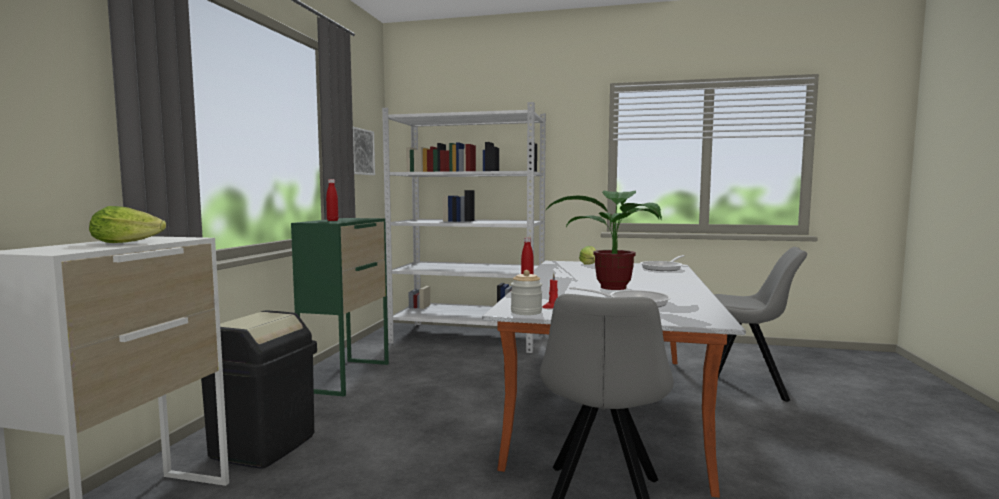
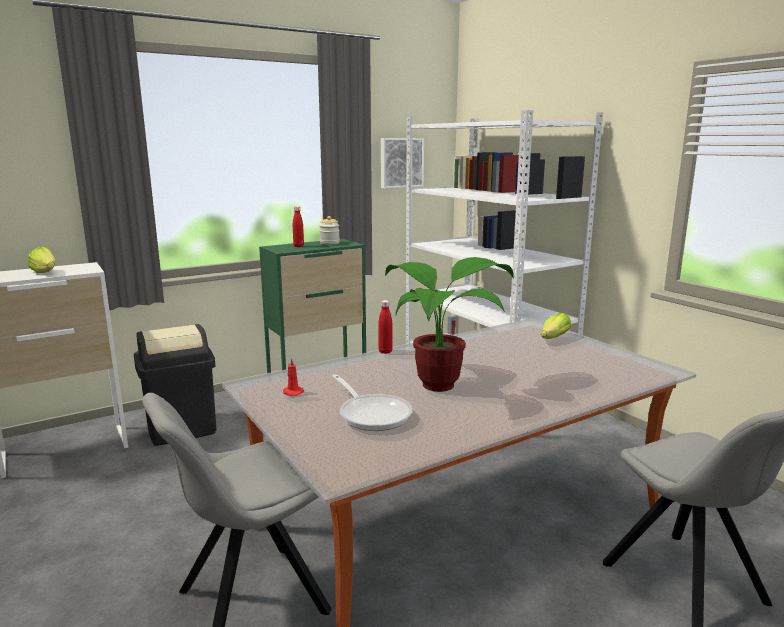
camera: 45 degrees right, 10 degrees up
(526, 312) = (256, 390): jar -> jar (329, 243)
(663, 268) = (626, 371): frying pan -> none

